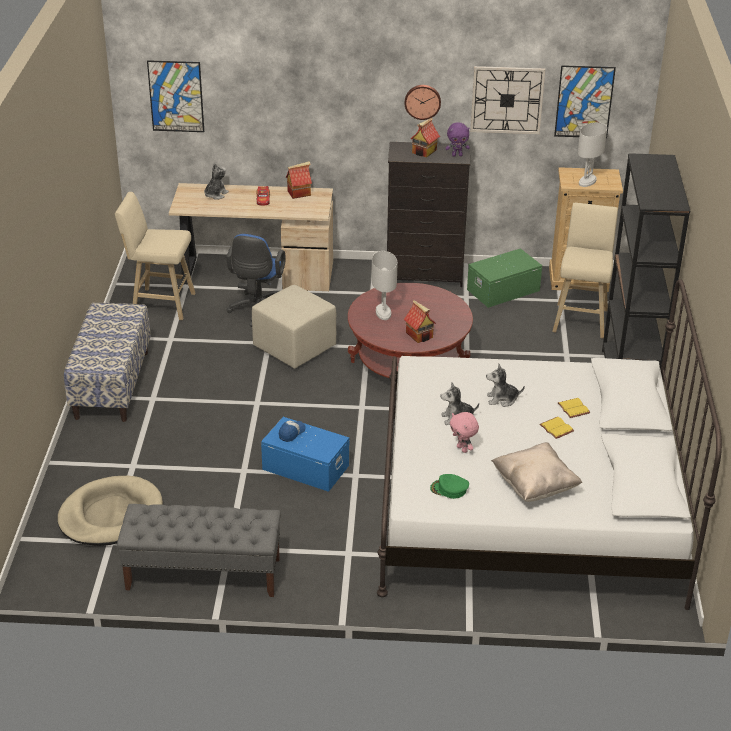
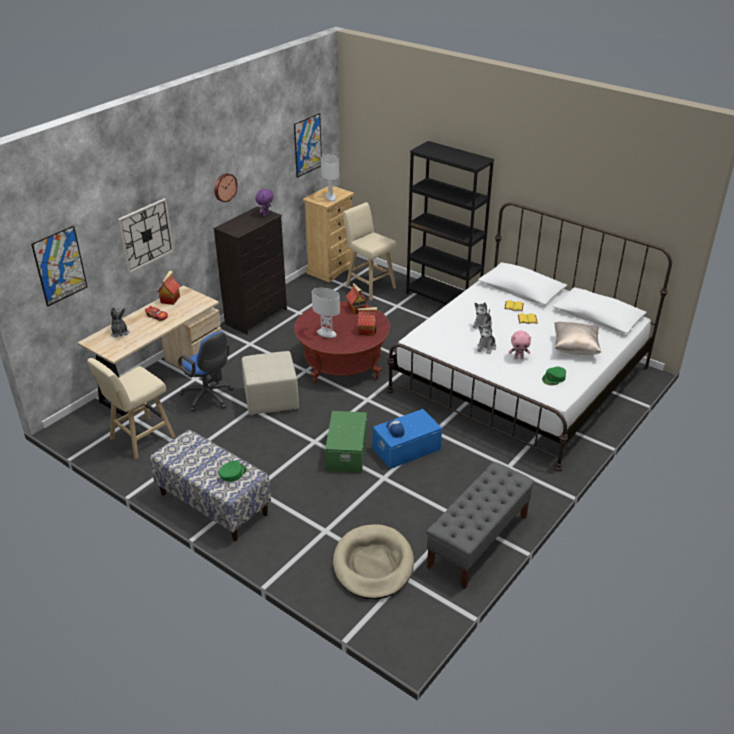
camera: 55 degrees left, 0 degrees up
(106, 355) = (232, 473): none -> green cap
(424, 151) = (245, 222): toy house -> toy house (357, 309)
(502, 290) = (308, 297): green storage box -> green storage box (346, 452)
(507, 100) = (270, 163): wall clock -> wall clock (146, 235)

